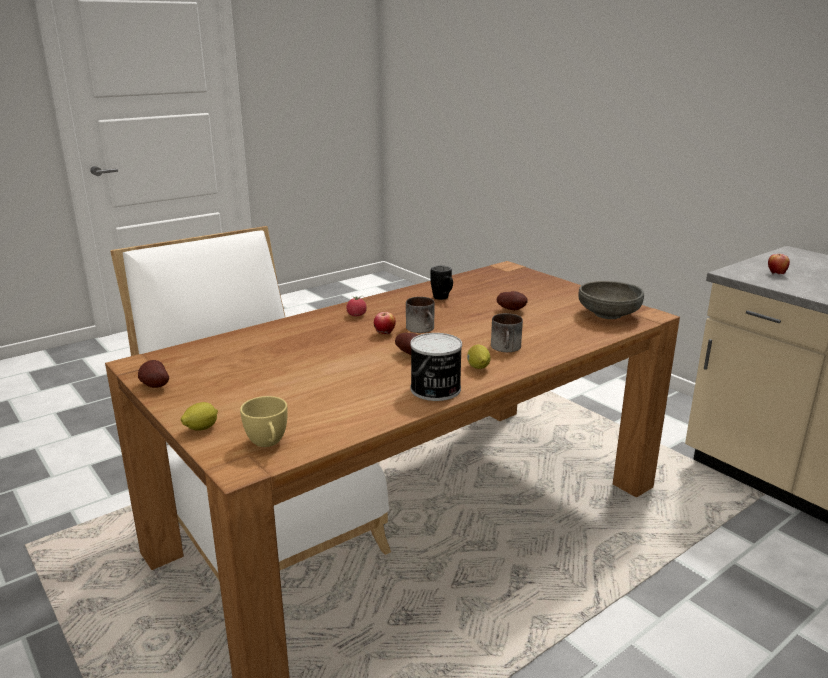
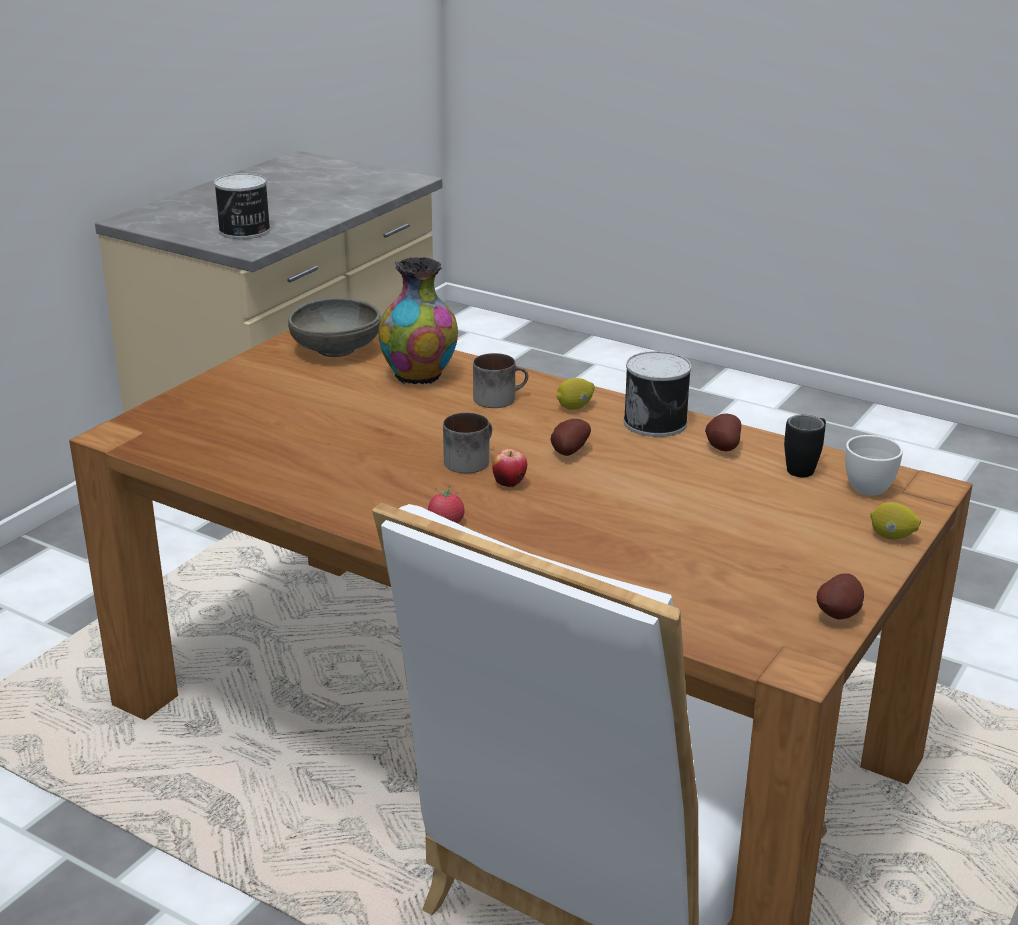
camera: 110 degrees left, 5 degrees up
(268, 443) = (872, 486): yellow cup -> white cup
(443, 298) = (323, 465): black mug -> black mug (805, 468)
(512, 310) = (348, 409): potato -> potato (721, 448)
(553, 331) = (420, 377): none -> vase
(776, 274) = (244, 231): apple -> can

